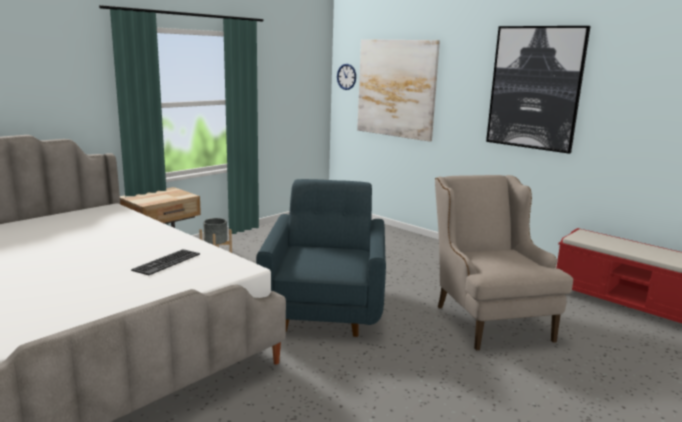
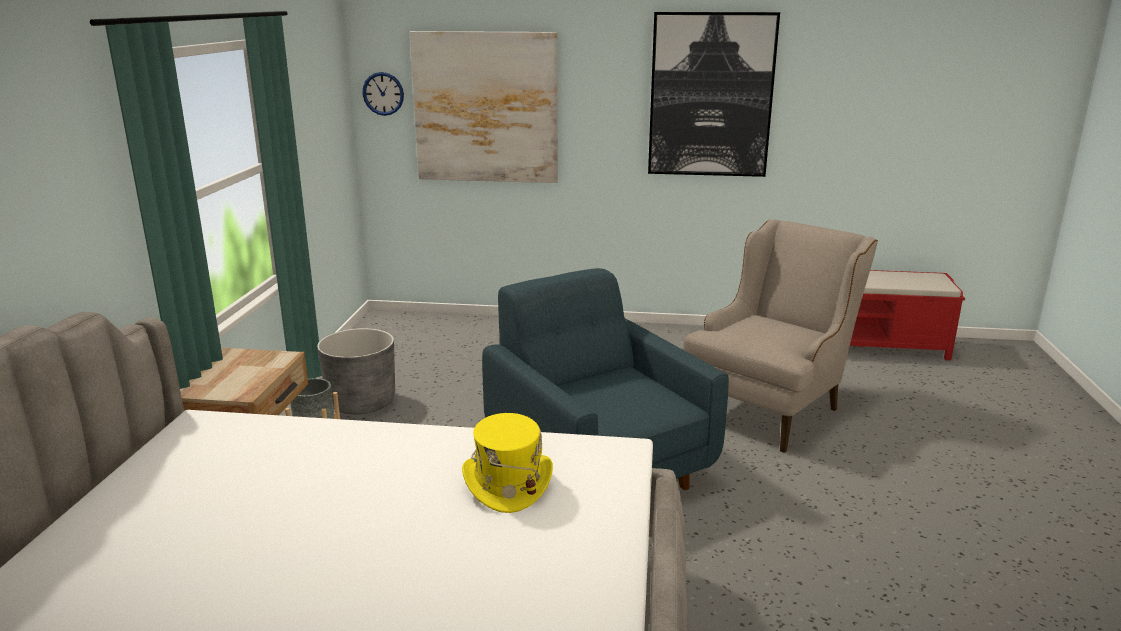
camera: 35 degrees left, 5 degrees up
(166, 262) = (507, 483): keyboard -> yellow hat
(259, 244) = (361, 402): none -> grey planter
(487, 317) = (771, 407): beige armchair -> beige armchair turned 90 degrees clockwise

